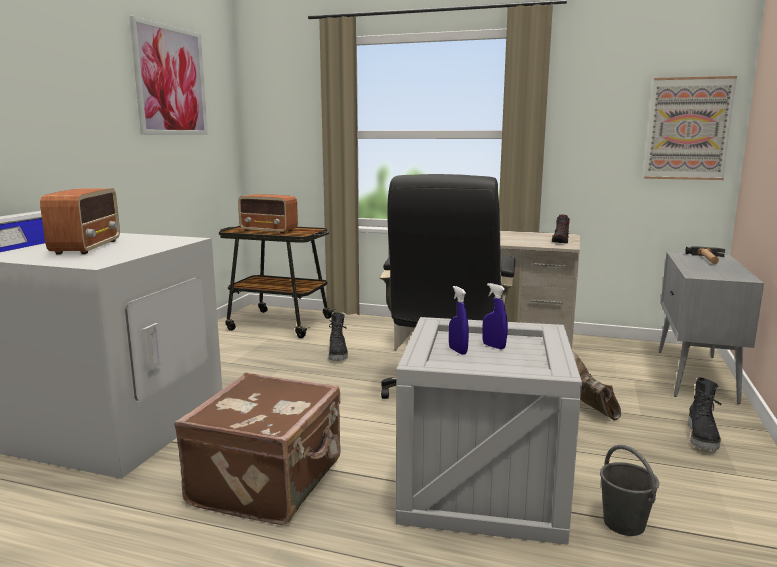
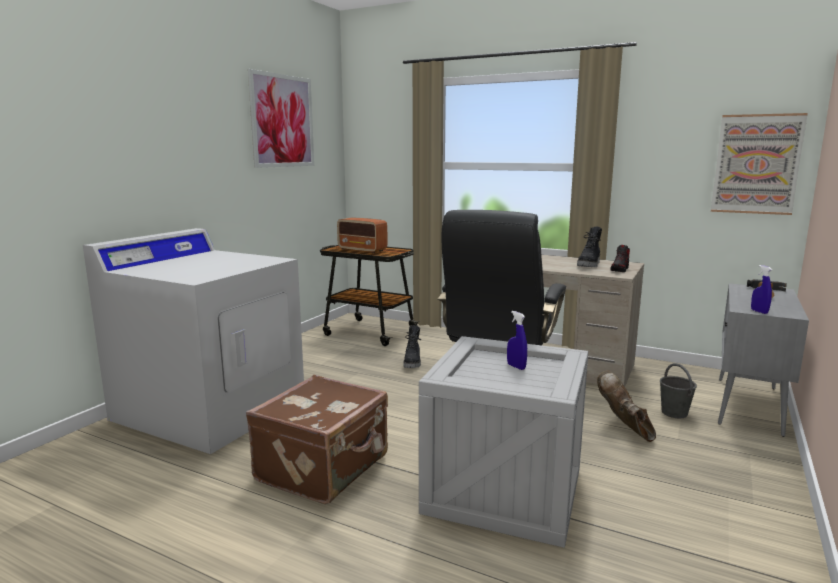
camera: 10 degrees right, 0 degrees up
(87, 247) = (197, 264): radio -> none
(457, 351) = (482, 369): blue spray bottle -> blue spray bottle (759, 311)
(624, 524) = (623, 536): grey bucket -> grey bucket (674, 413)
(703, 437) = (732, 465): black boot -> black boot (589, 265)

